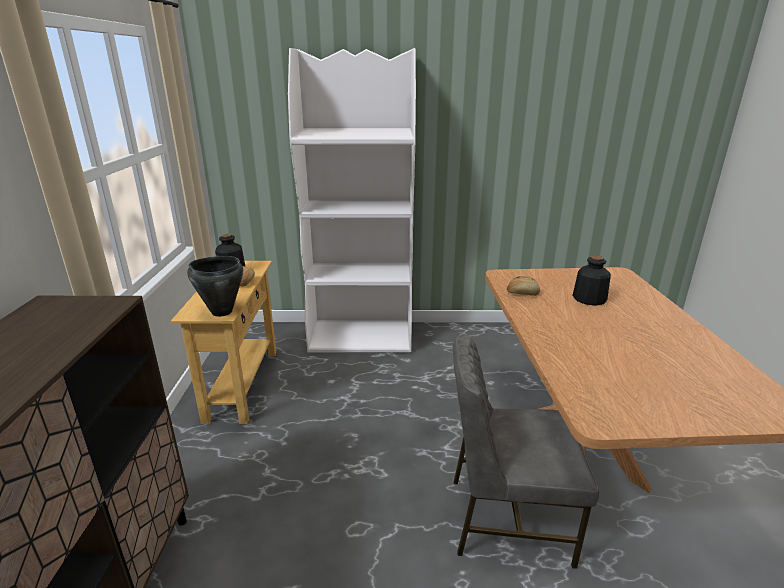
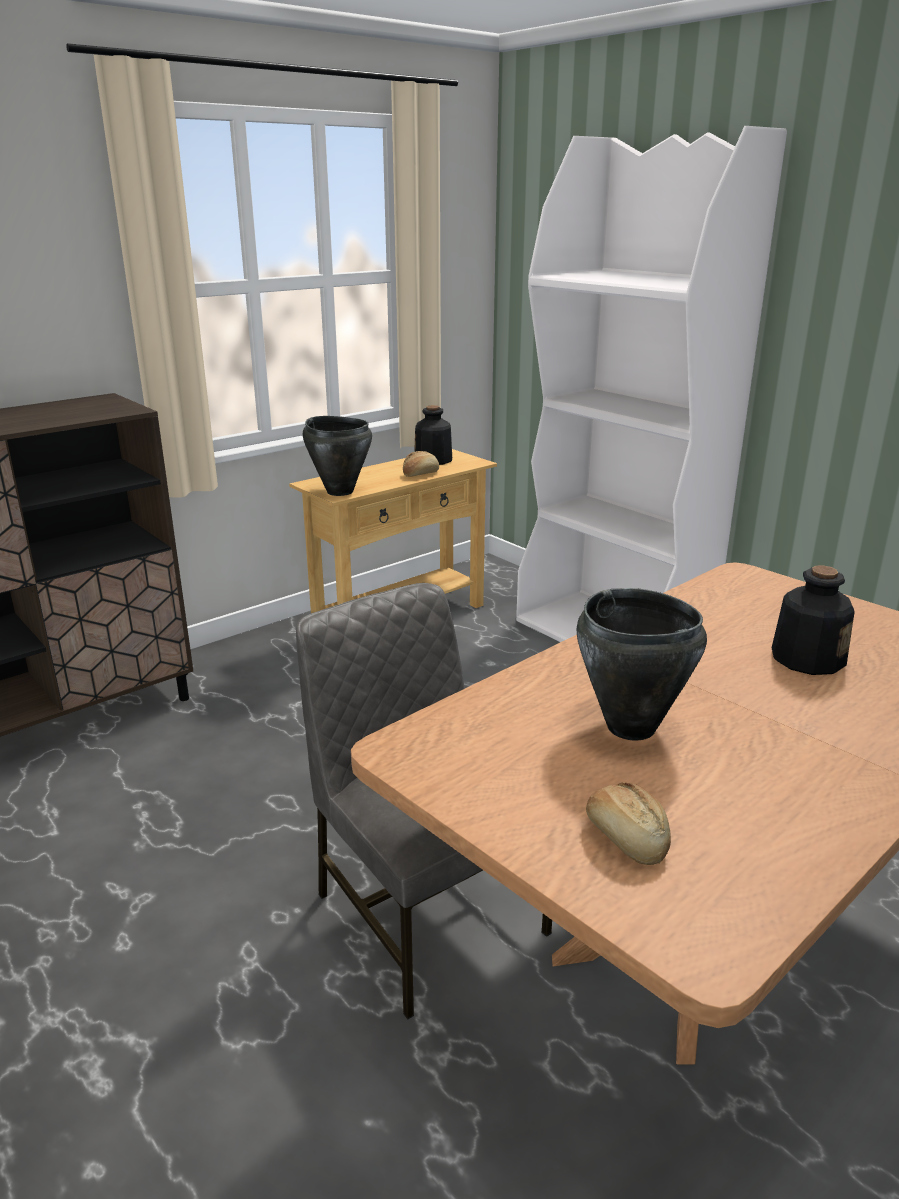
camera: 50 degrees right, 0 degrees up
(522, 293) = (707, 605): bread -> bread (626, 838)
(618, 356) = (630, 728): none -> black cooking pot

